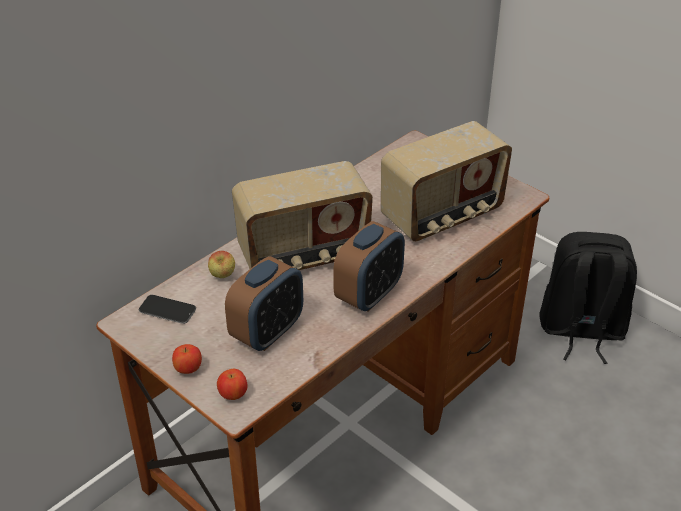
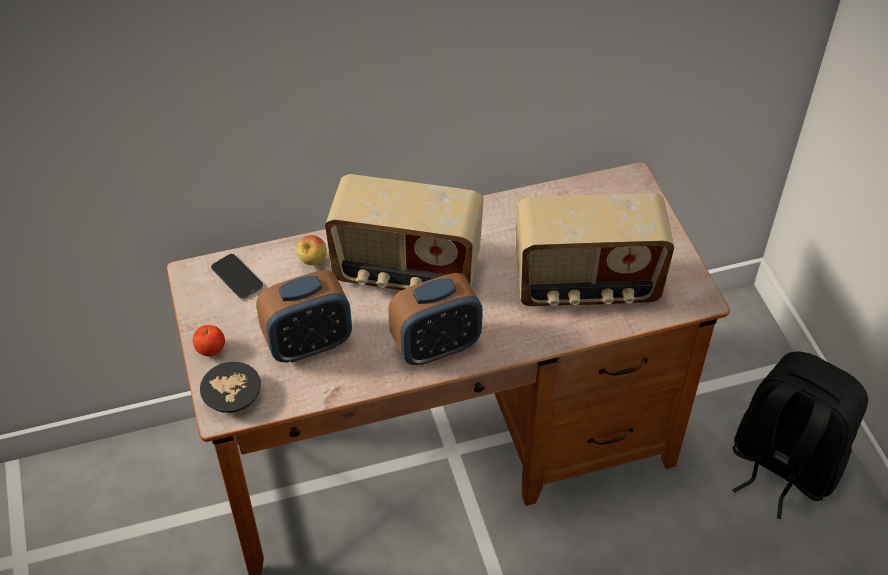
camera: 30 degrees right, 10 degrees up
(233, 395) = (230, 396): apple -> black bowl

